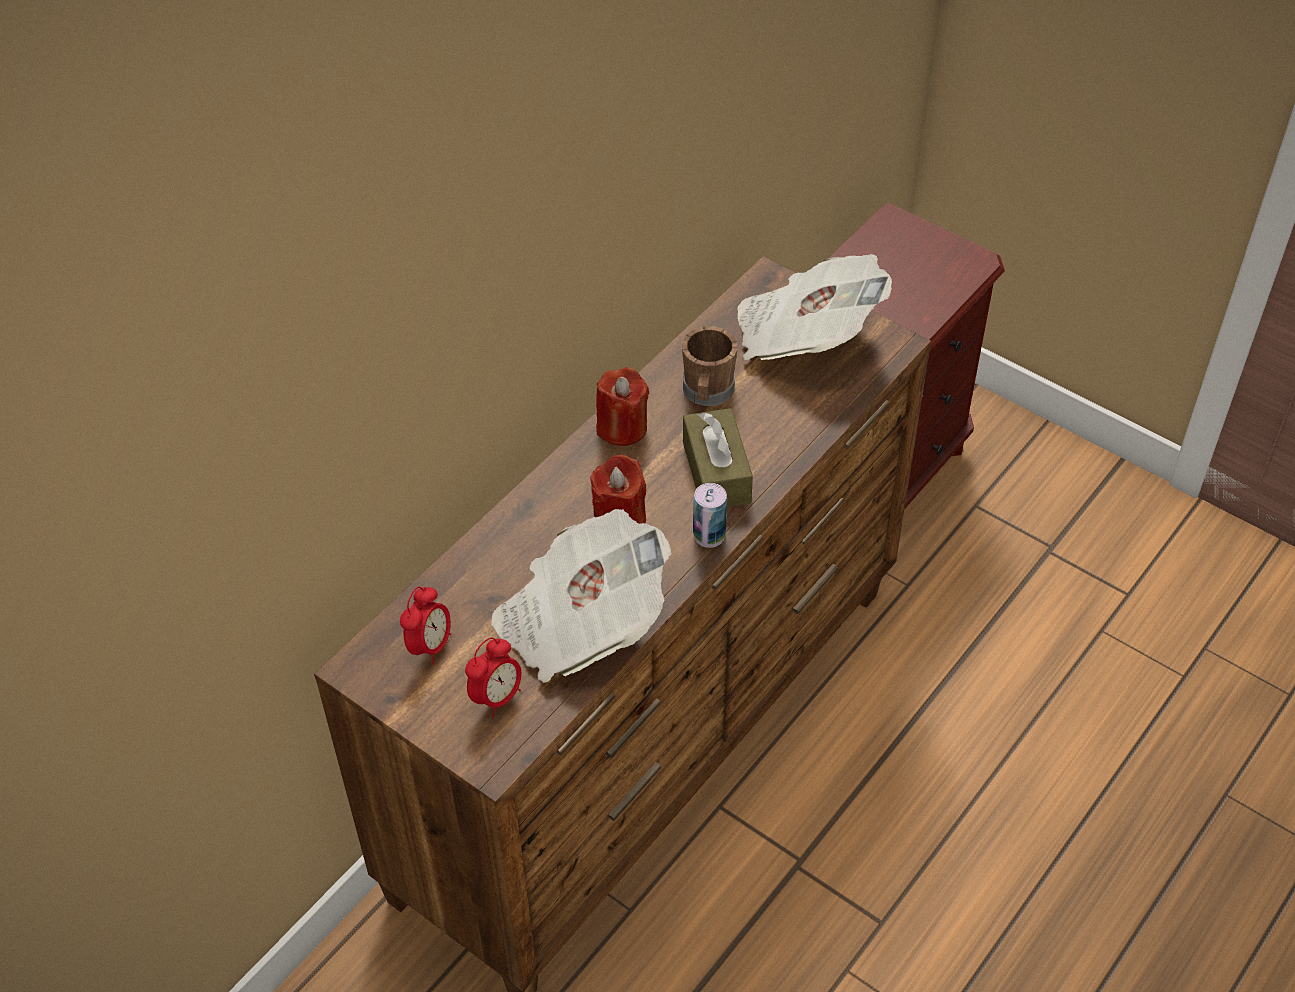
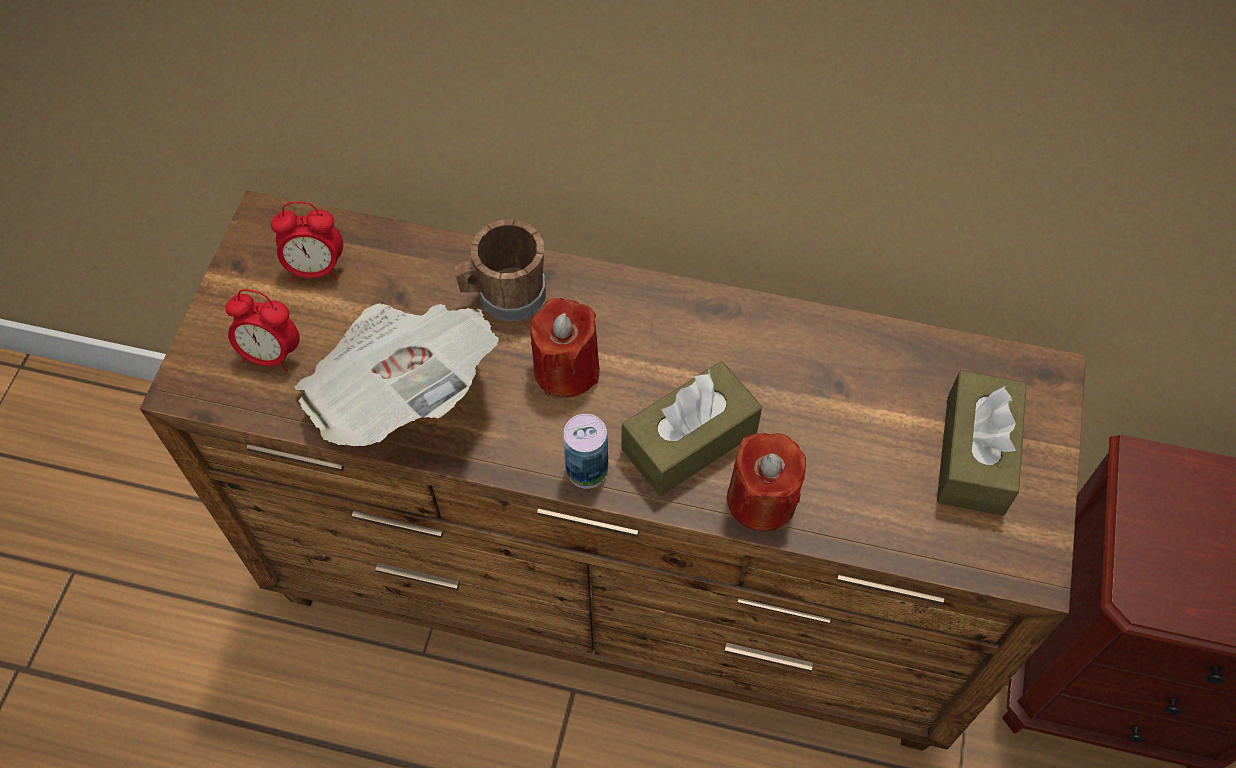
camera: 65 degrees right, 10 degrees up
(622, 428) = (705, 317): red candle -> red candle (761, 500)
(707, 392) = (811, 382): brown mug -> brown mug (504, 296)
(805, 336) = (975, 454): newspaper -> brown tissue box

